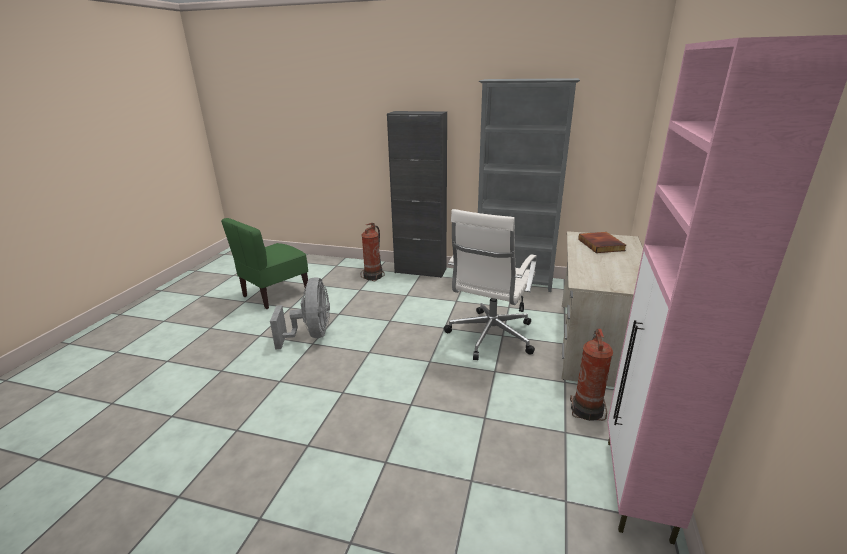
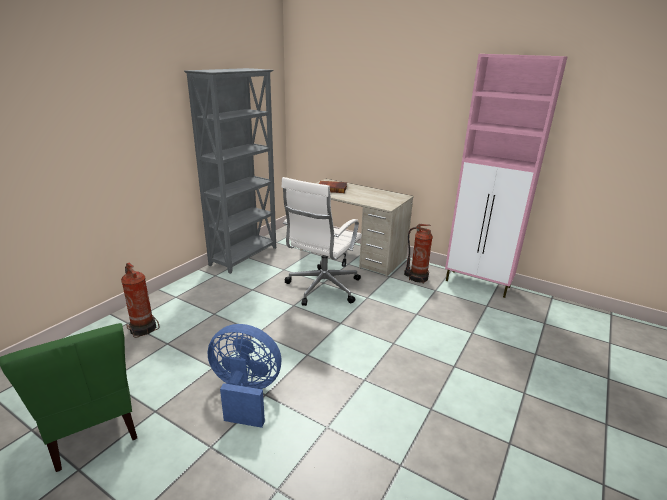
camera: 75 degrees left, 0 degrees up
(311, 335) = (245, 394): grey fan -> blue fan
(420, 271) = (167, 295): black cabinet -> none
(489, 337) = (322, 288): white office chair -> white office chair turned 75 degrees clockwise

